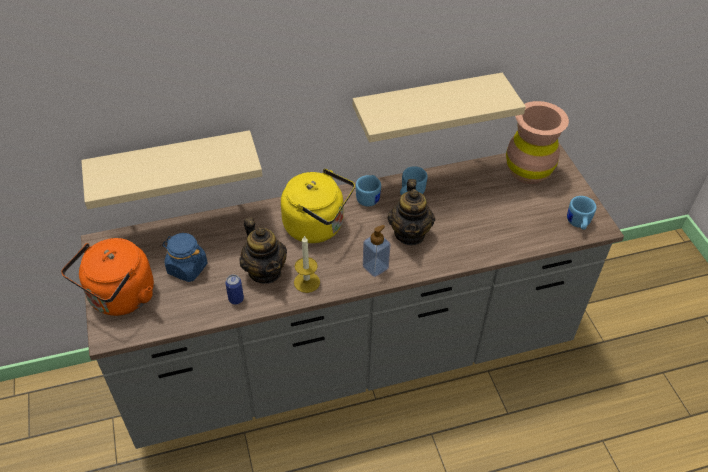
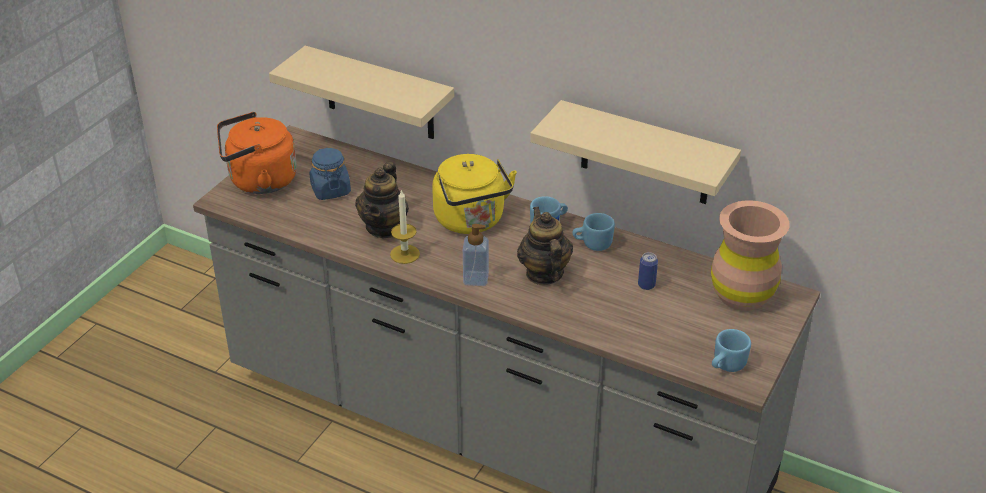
camera: 45 degrees right, 10 degrees down
(236, 299) = (336, 232): can -> can (646, 285)
(410, 234) = (544, 273): teapot -> teapot turned 120 degrees clockwise

